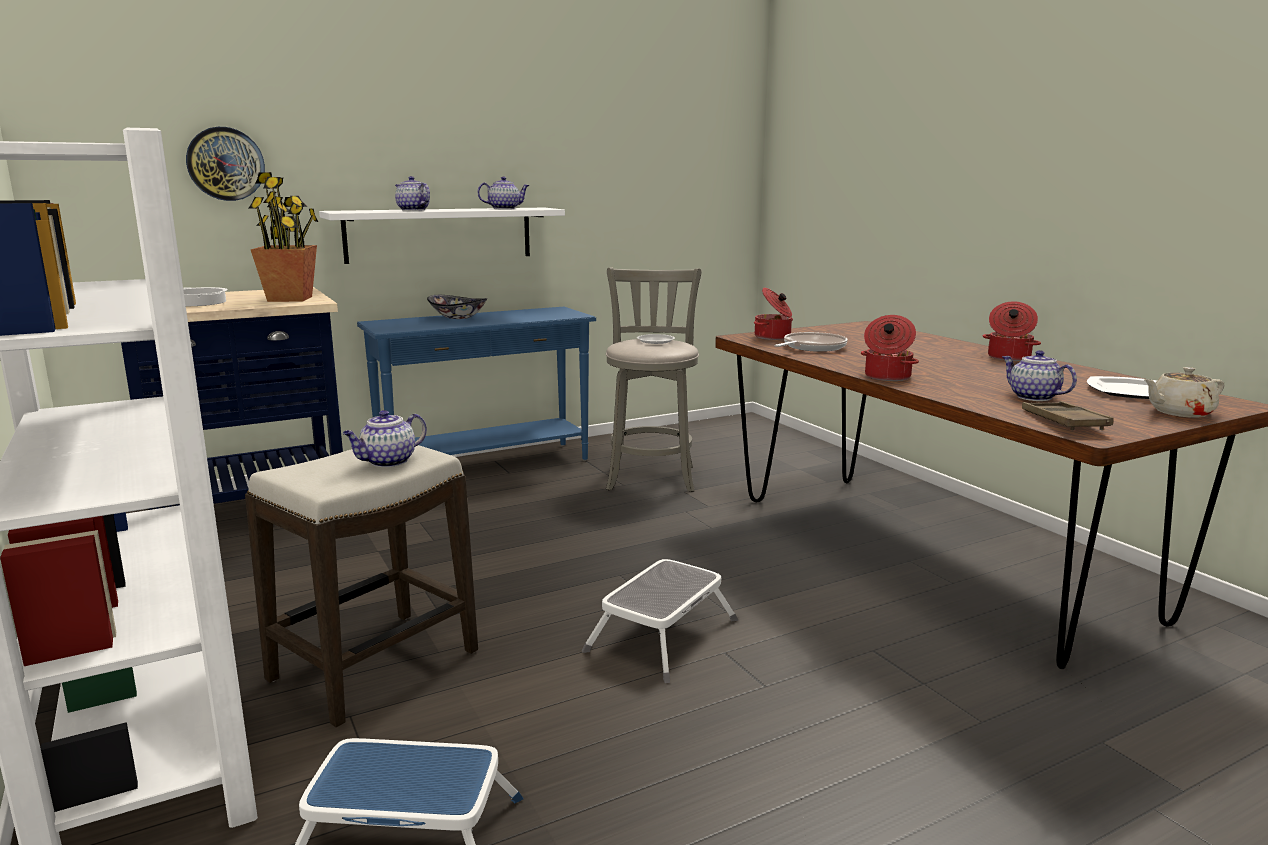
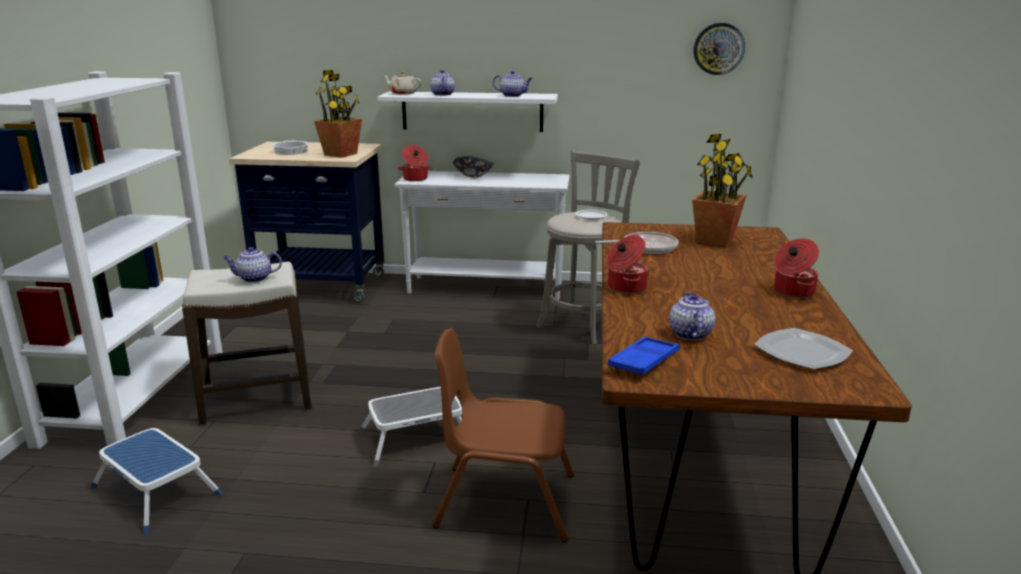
camera: 35 degrees right, 5 degrees up
(225, 164) = (331, 58): wall clock -> wall clock (718, 49)
(486, 465) = (486, 288): blue console table -> white console table
(773, 337) = (644, 231): cooking pot -> cooking pot (415, 179)
(848, 334) = (715, 240): none -> potted plant
(856, 660) = (505, 501): none -> brown chair
(1063, 422) = (644, 361): brown tray -> blue tray
(1179, 413) = (776, 382): beige teapot -> beige teapot (402, 93)

